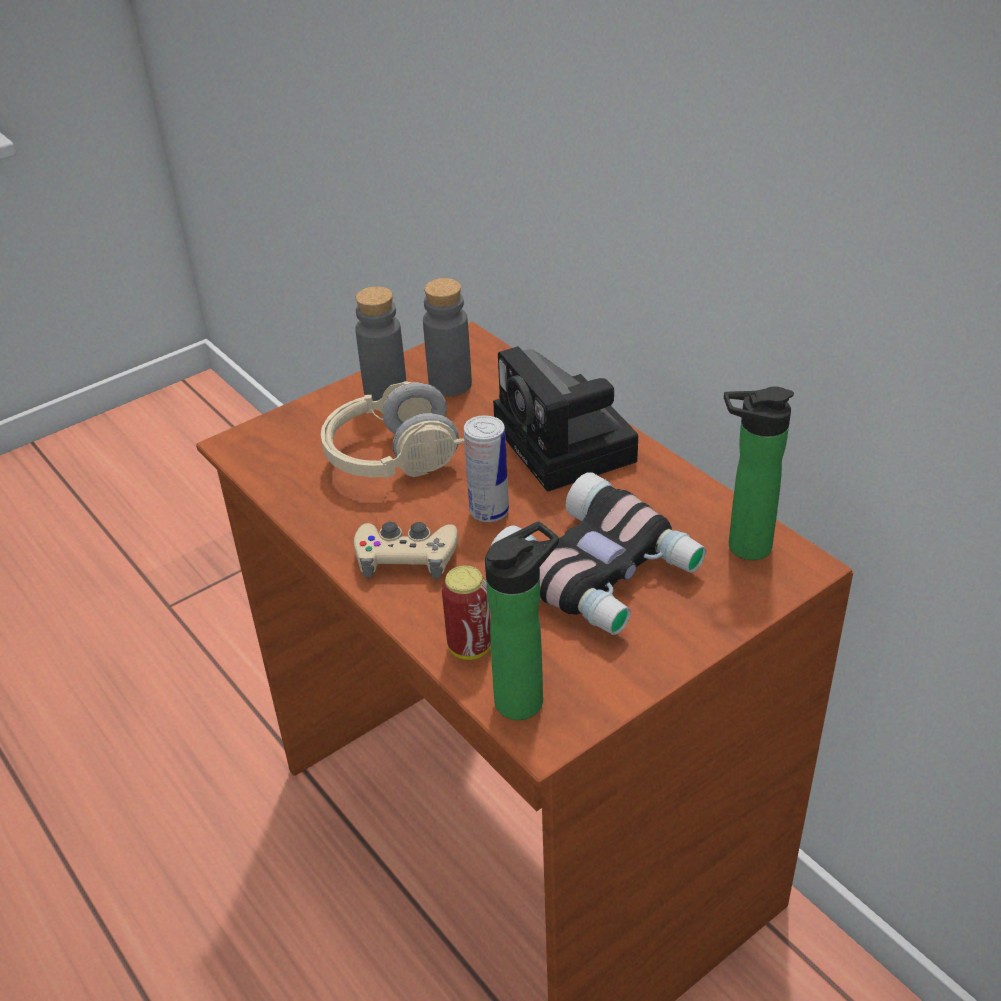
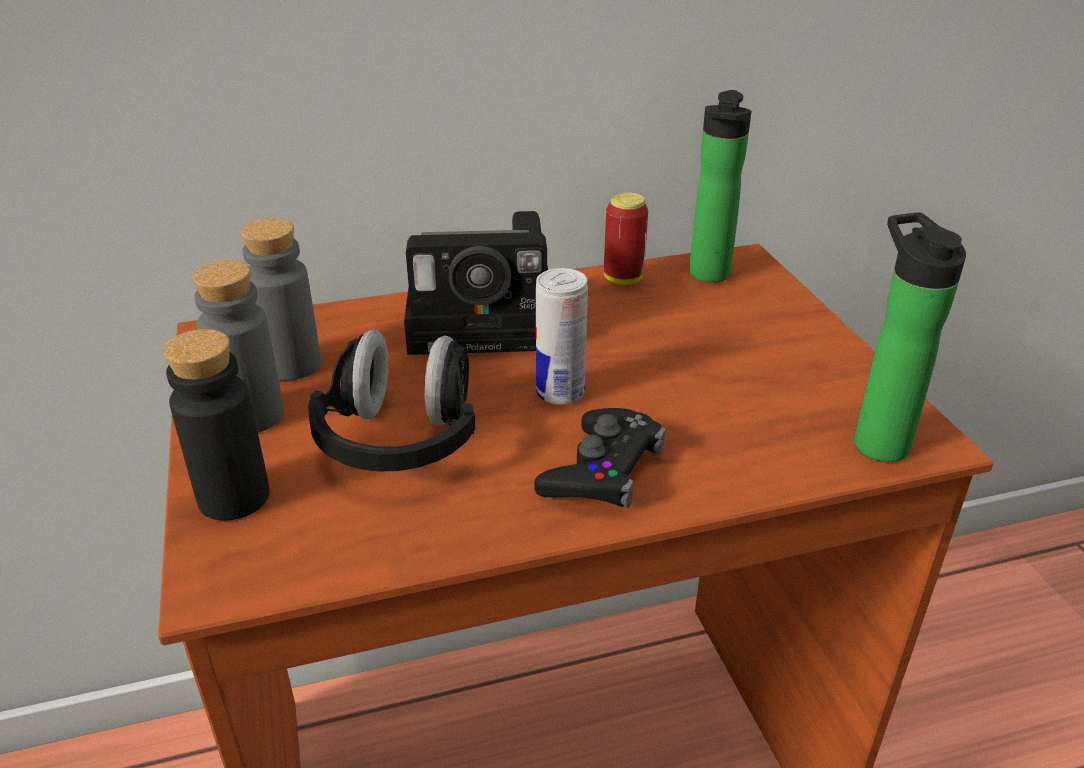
camera: 70 degrees left, 5 degrees down
(306, 419) = (234, 497): none -> black bottle
(393, 459) = (401, 440): beige headphones -> black headphones
(406, 557) = (602, 470): beige game controller -> black game controller
(469, 647) = (785, 459): can -> can (623, 279)
(601, 574) = (706, 352): binoculars -> none

